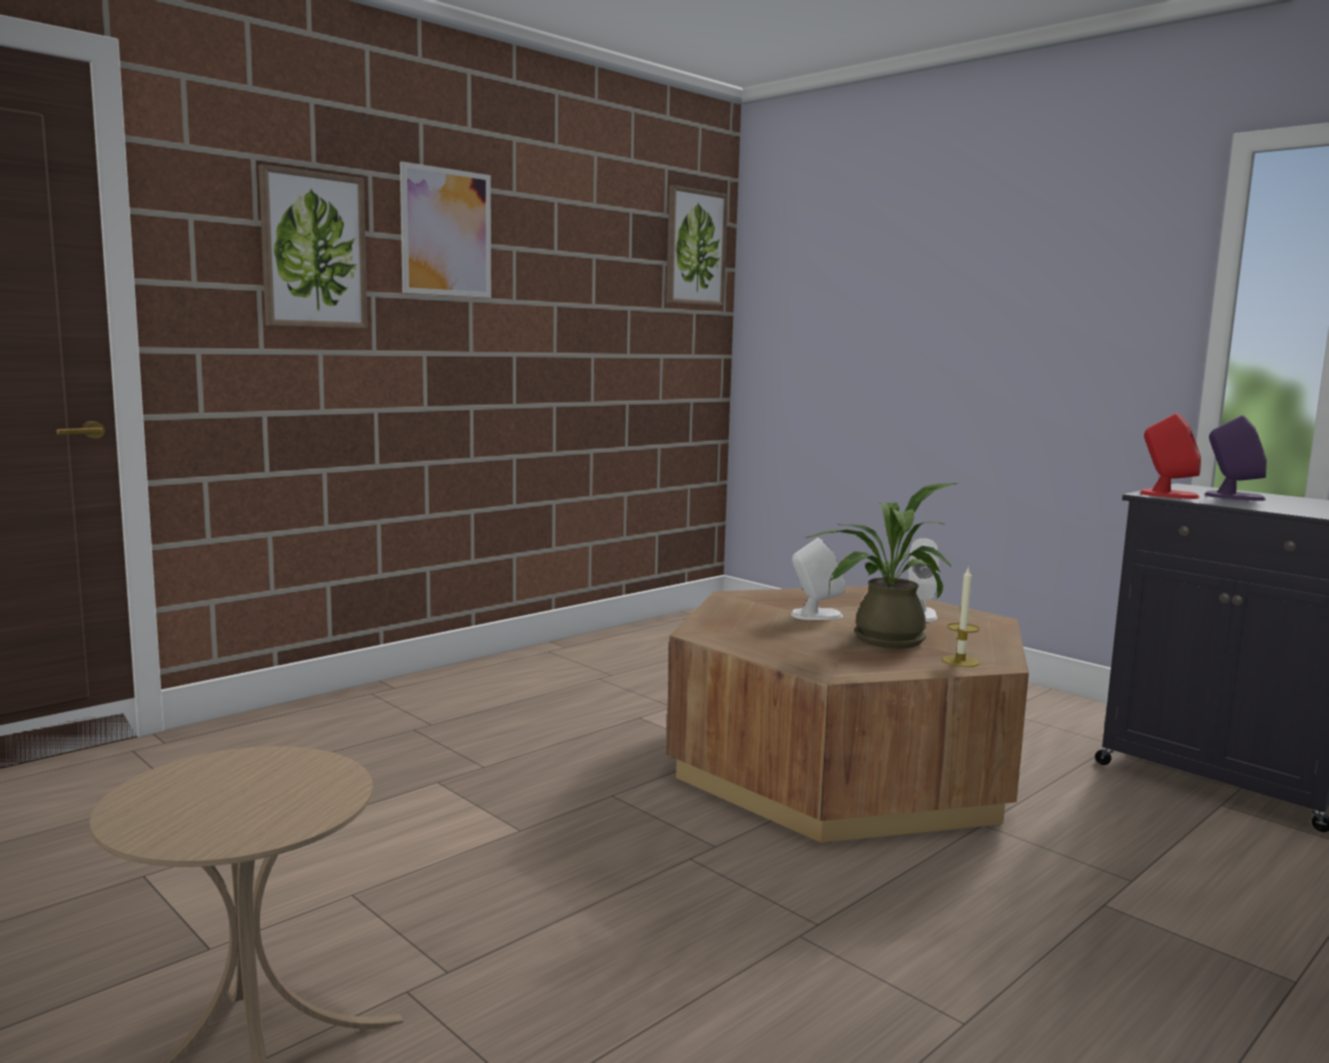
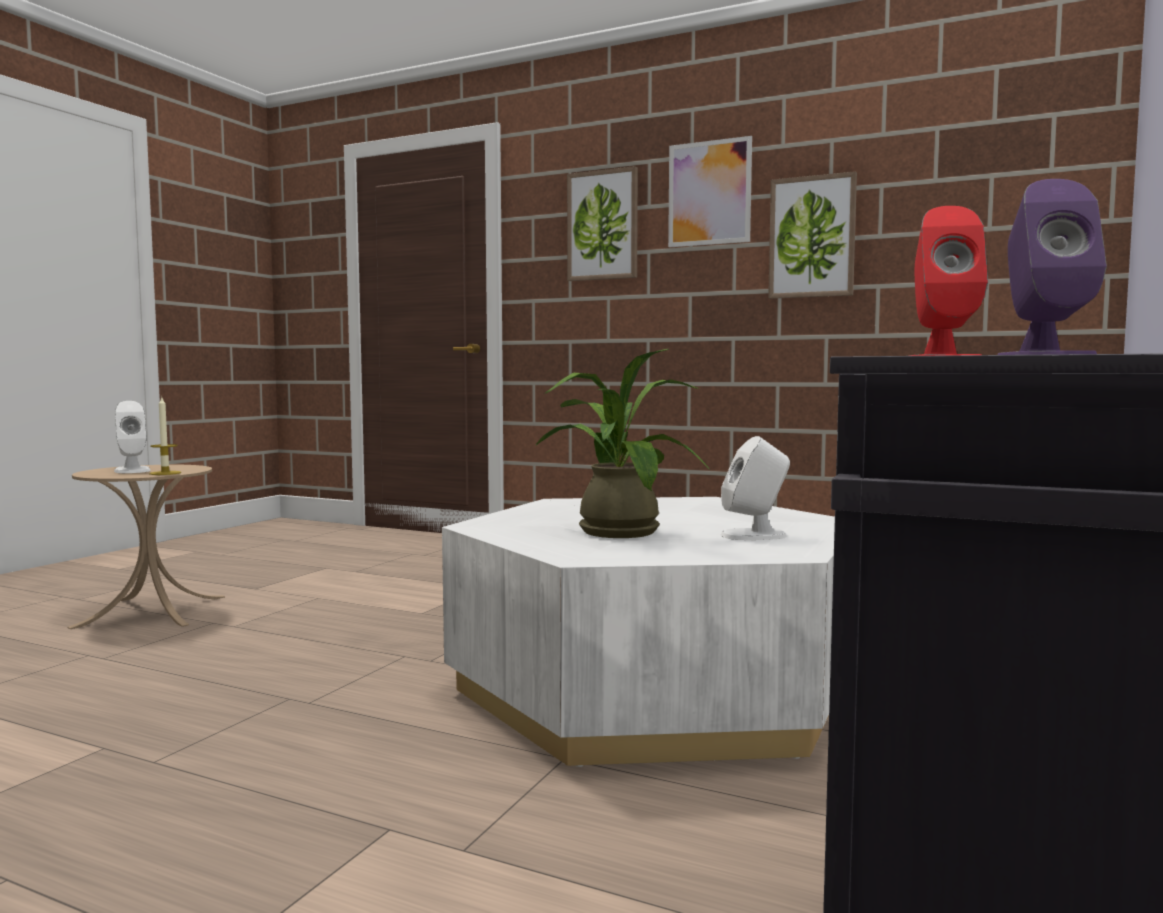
camera: 70 degrees right, 5 degrees down
(694, 247) = (1044, 148): picture -> picture (812, 237)
(815, 615) = (680, 515): white speaker -> white speaker (132, 470)
(842, 766) = (655, 686): brown coffee table -> white coffee table
(960, 661) = (568, 549): candle -> candle (165, 473)

